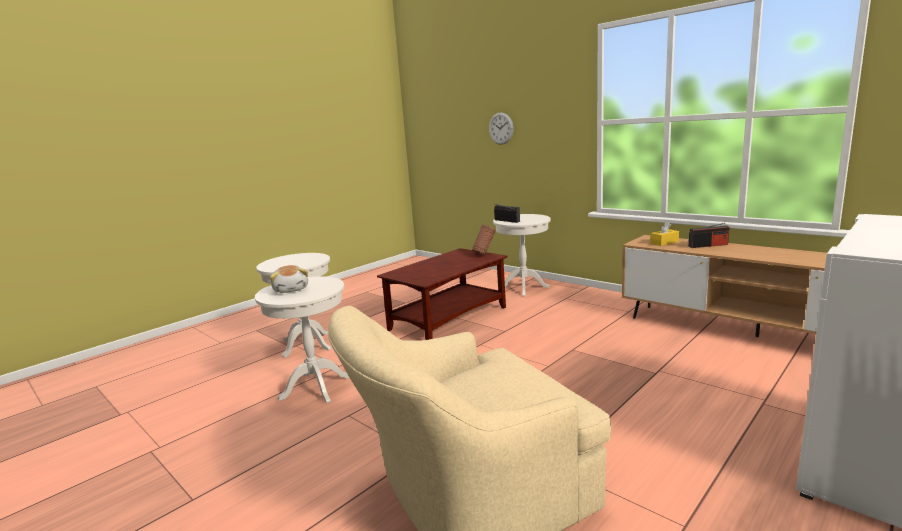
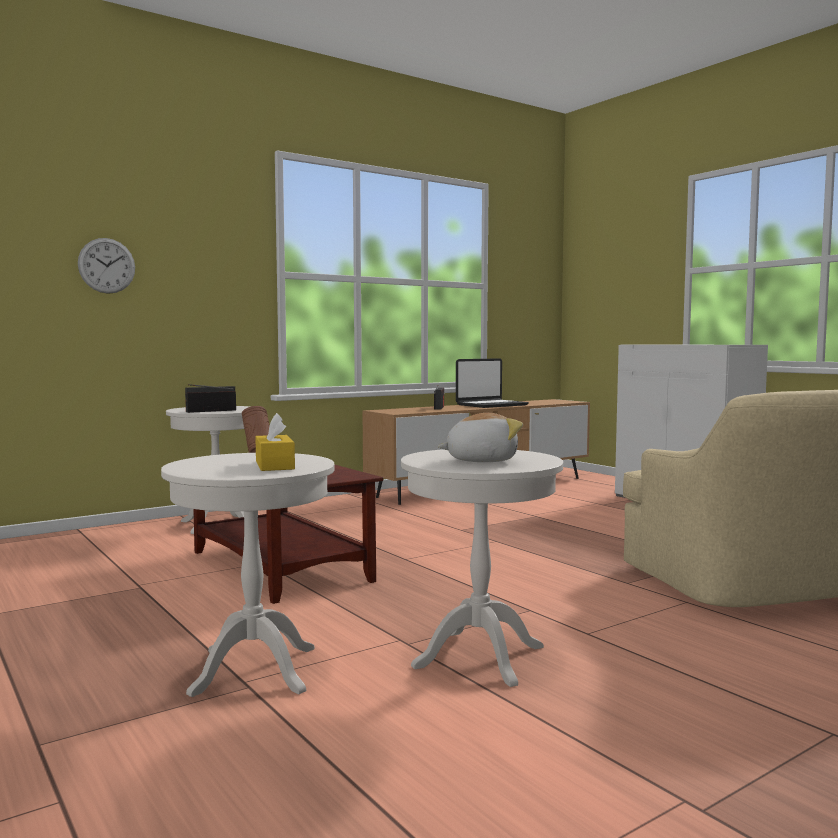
camera: 80 degrees left, 10 degrees down
(664, 242) = (408, 410): yellow tissue box -> yellow tissue box (274, 465)
(778, 254) = (491, 405): none -> laptop

